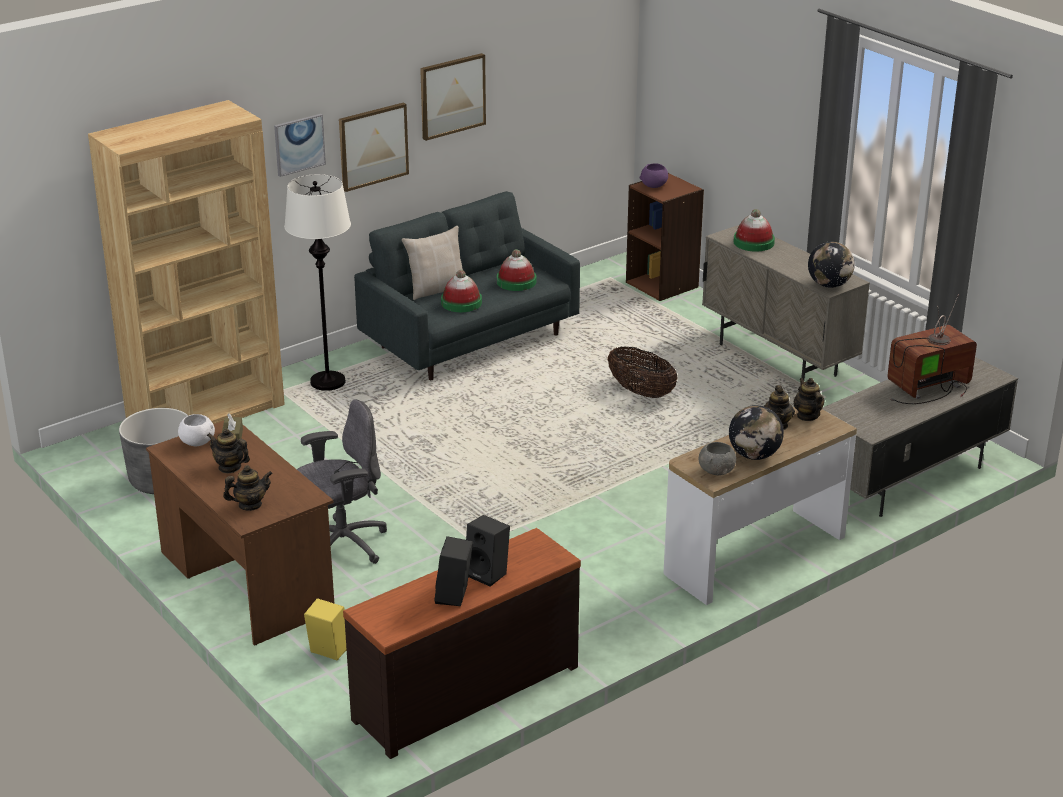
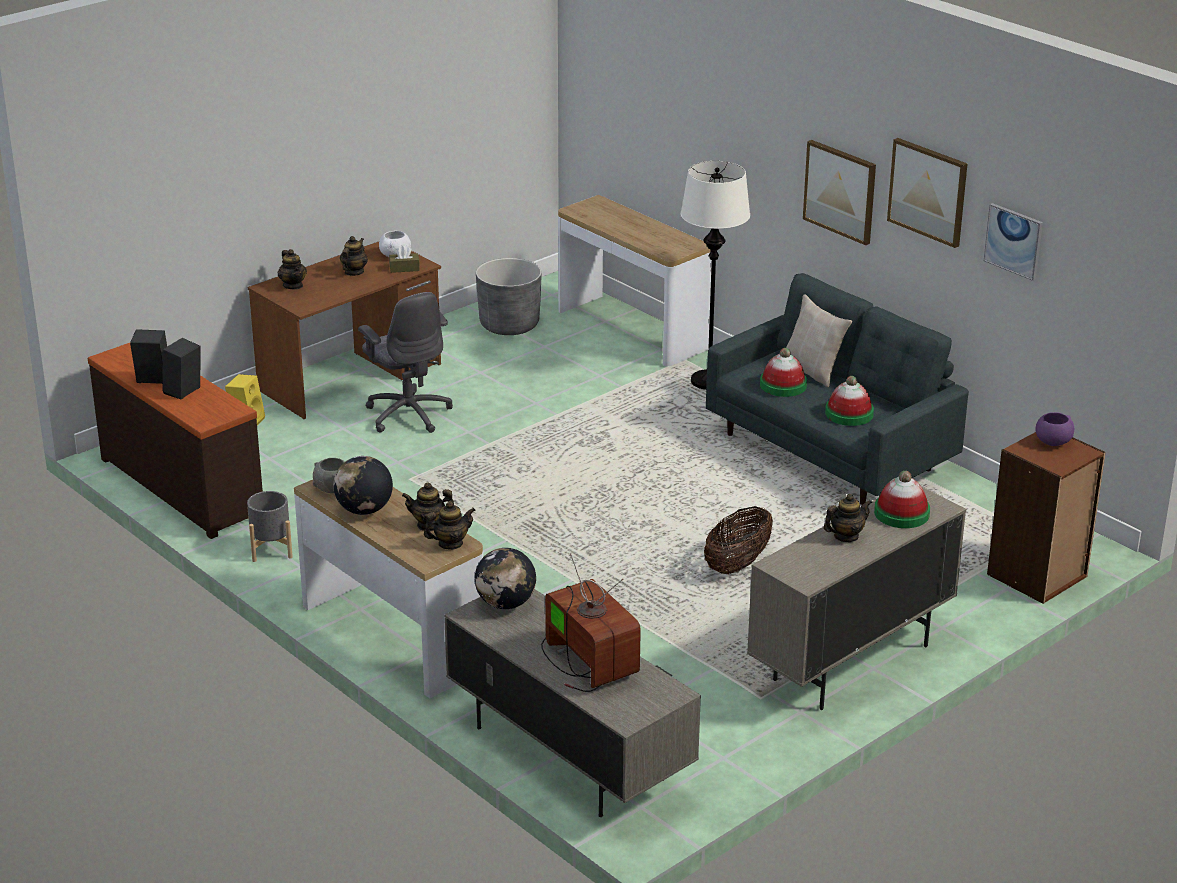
camera: 85 degrees right, 0 degrees up
(206, 413) = (632, 330): brown bookcase -> console table
(299, 144) = (773, 141): picture -> picture (1014, 241)
(601, 627) = (271, 549): none -> grey planter
(787, 263) = (846, 536): none -> teapot
(829, 285) = (788, 565): globe -> globe (505, 604)

